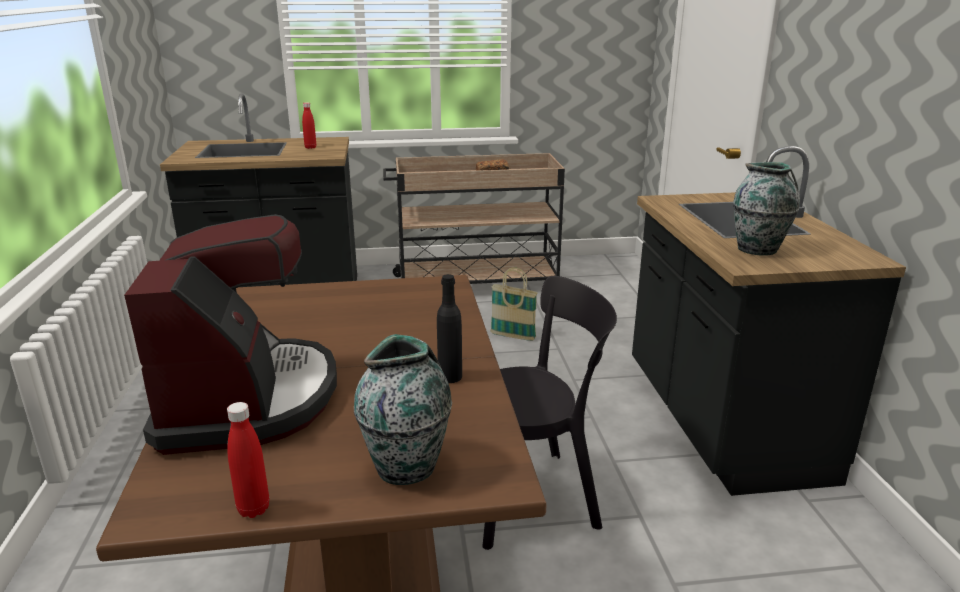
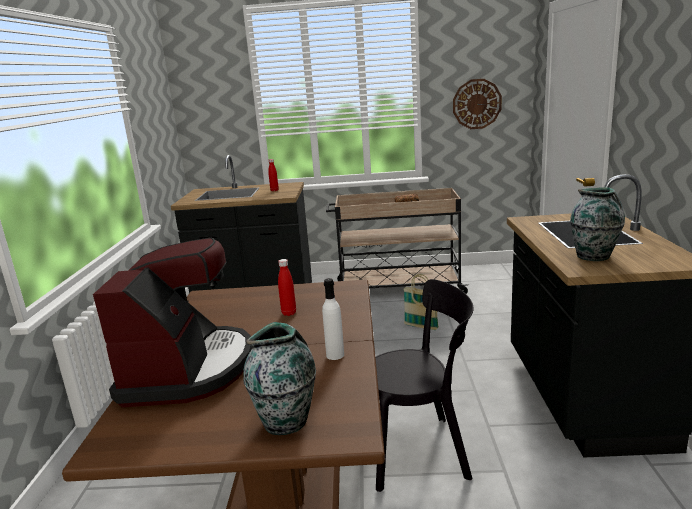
camera: 10 degrees right, 5 degrees down
(253, 509) = (171, 448): red bottle -> red bottle (289, 313)
(450, 377) = (335, 355): black bottle -> white bottle
(584, 41) = (476, 104): none -> wall clock

